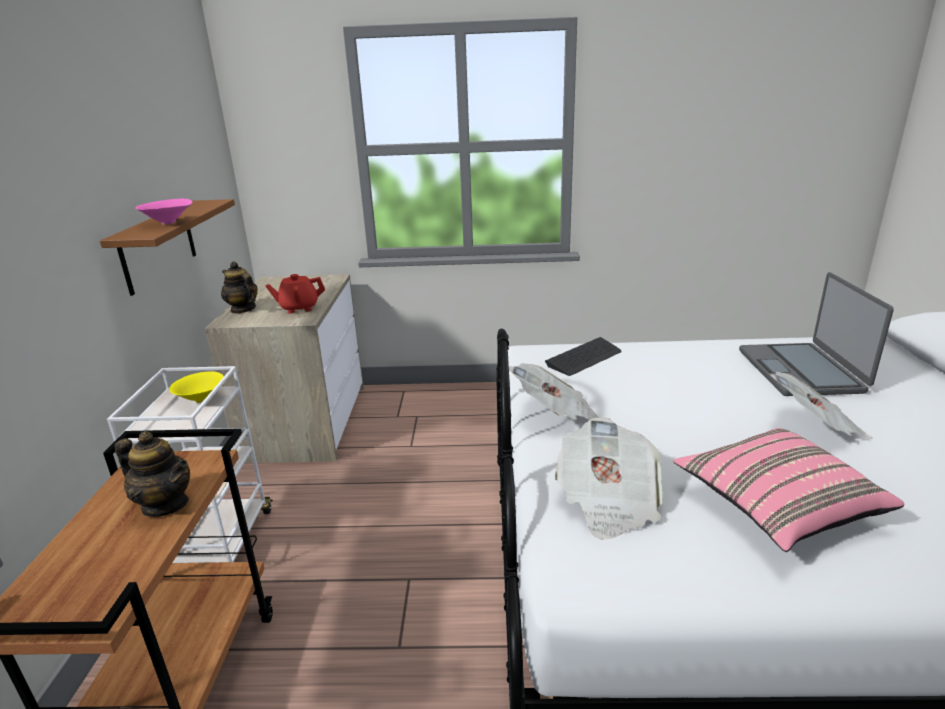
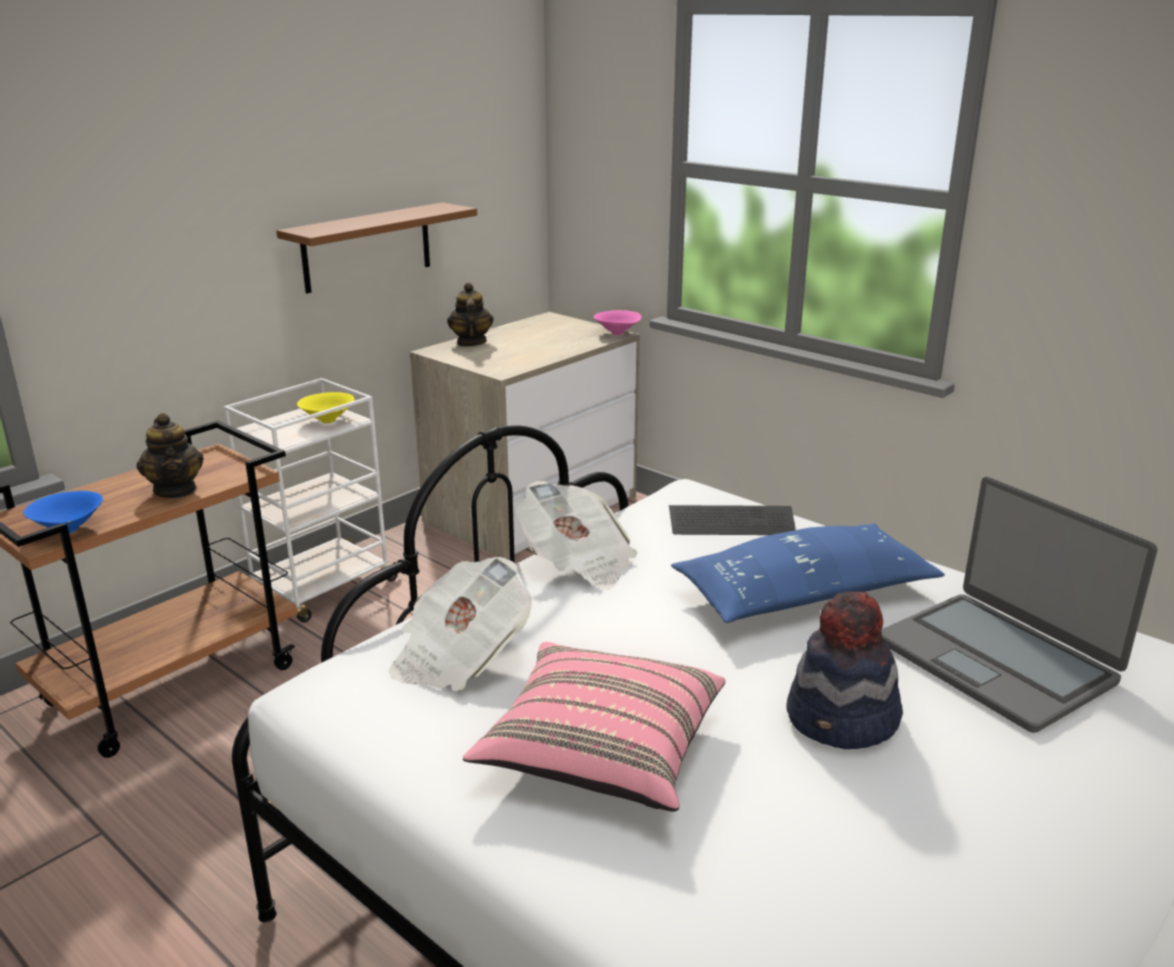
camera: 40 degrees right, 0 degrees up
(112, 592) = (69, 531): none -> blue bowl
(169, 223) = (358, 224): pink bowl -> pink bowl (618, 334)
(299, 308) = (519, 357): red teapot -> none
(683, 378) = (803, 595): none -> blue pillow
(801, 370) = (996, 661): laptop -> laptop turned 75 degrees counterclockwise
(815, 427) = (843, 720): newspaper -> hat

